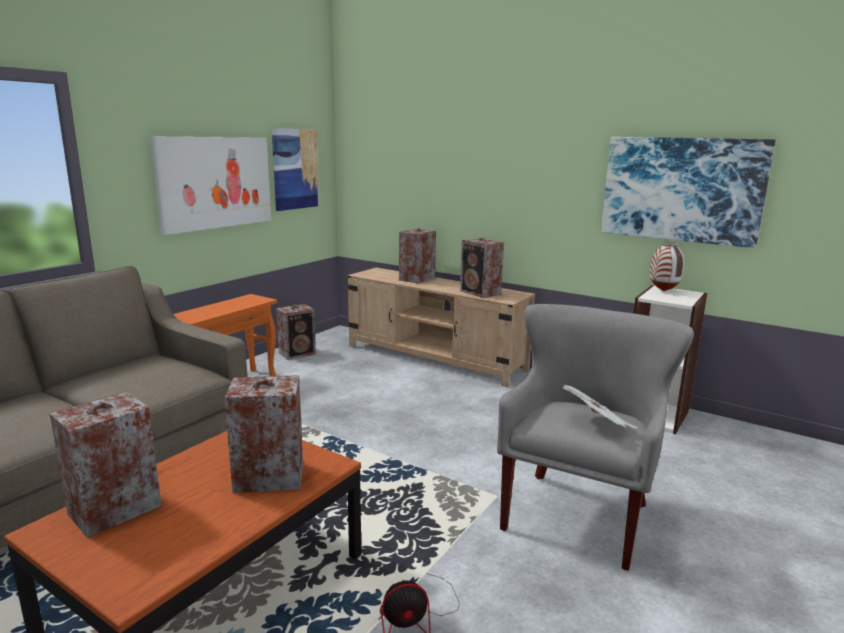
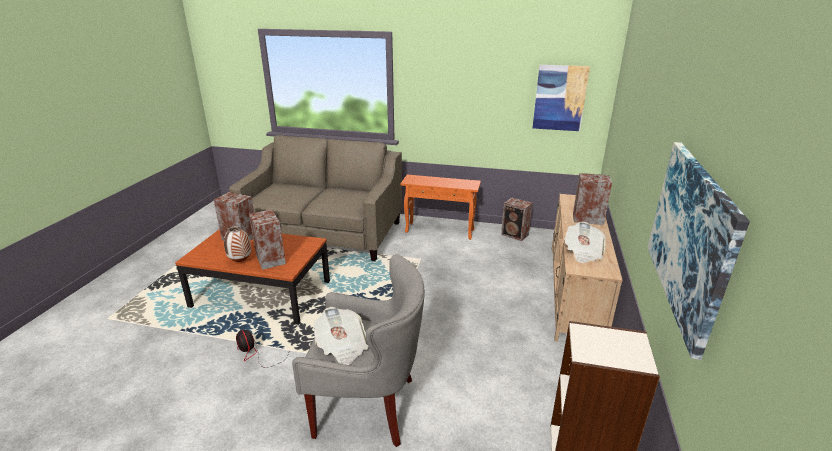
camera: 70 degrees right, 10 degrees up
(215, 182) = (480, 100): picture -> none
(481, 293) = (583, 252): speaker -> newspaper
(664, 291) = (623, 341): vase -> vase (240, 262)

